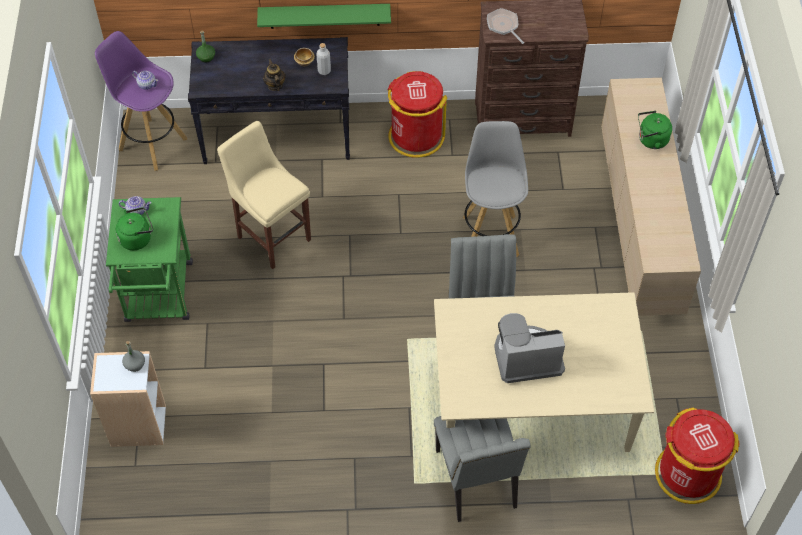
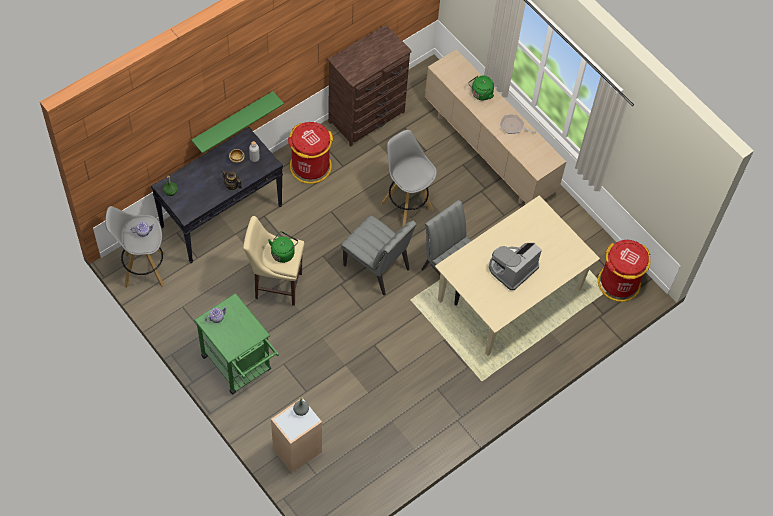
camera: 40 degrees left, 5 degrees up
(137, 238) = (233, 334): green kettle -> green kettle (283, 252)
(152, 143) = (143, 269): purple stool -> grey stool
(475, 478) = (512, 357): grey chair -> grey chair (376, 267)
(503, 26) = (355, 68): frying pan -> frying pan (513, 126)

